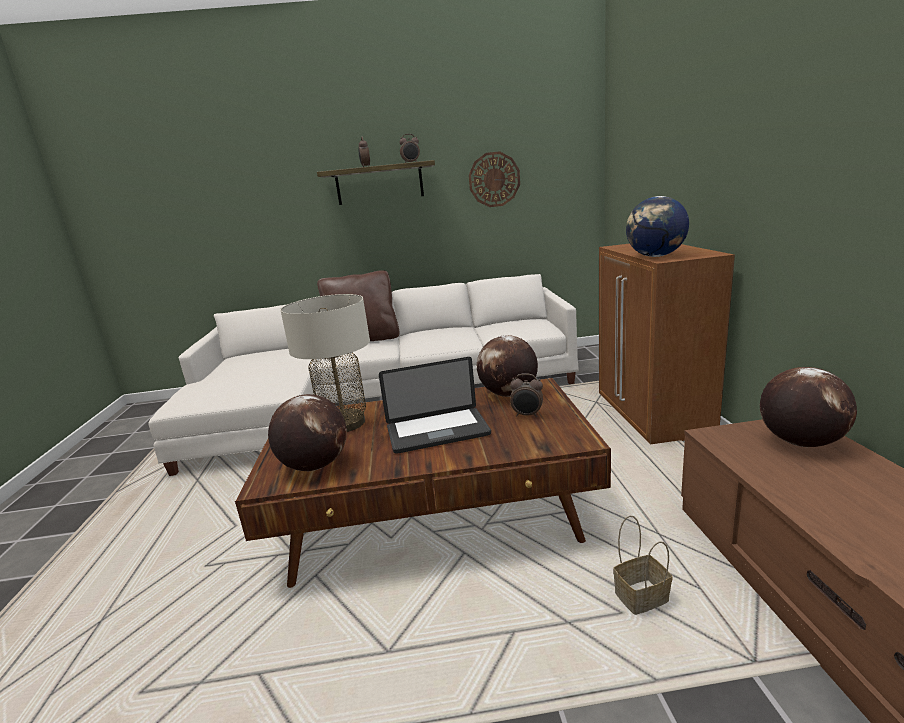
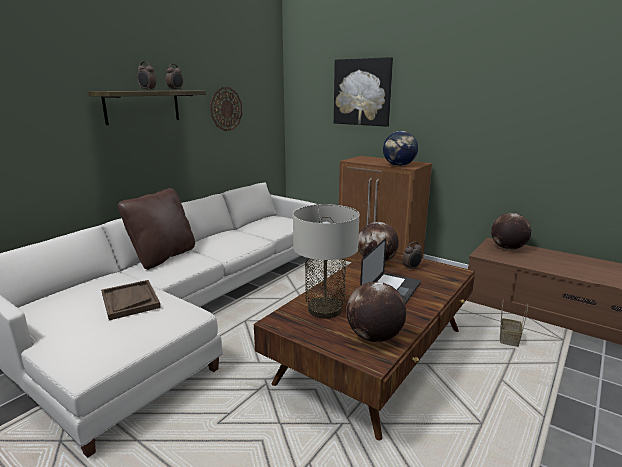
camera: 50 degrees left, 0 degrees up
(272, 369) = (130, 301): none -> brown tray
(667, 135) = (362, 92): none -> picture

